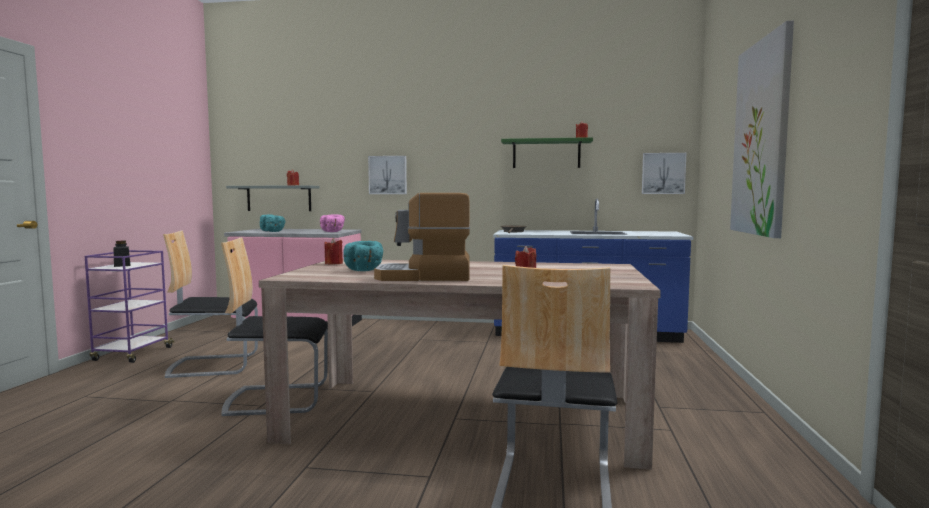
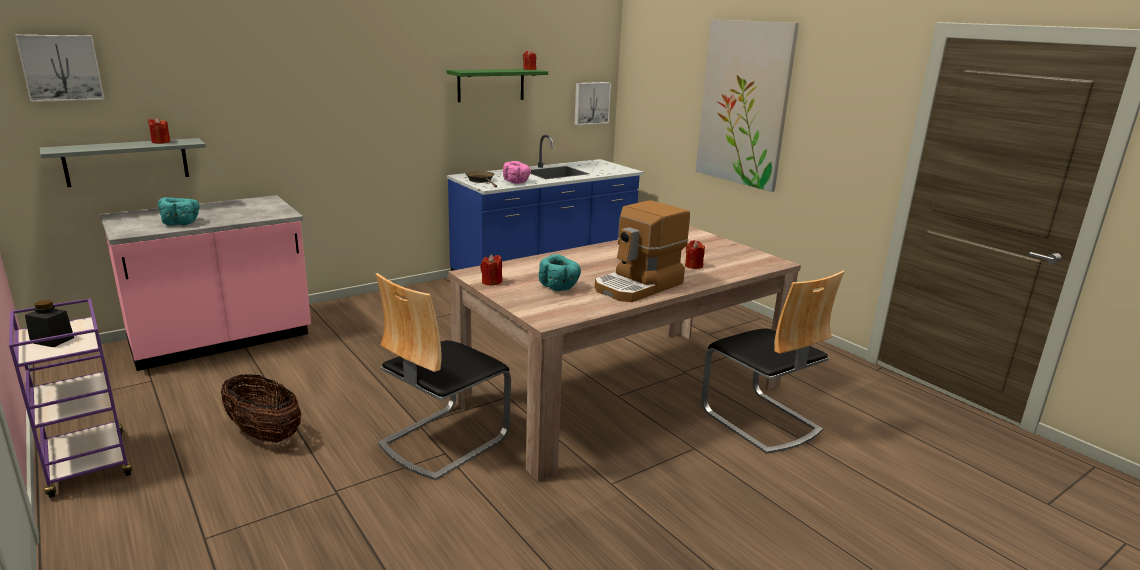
camera: 45 degrees left, 15 degrees up
(213, 365) = (264, 434): chair -> basket
(333, 231) = (273, 210): pink bowl -> pink bowl (516, 182)
(388, 175) = (305, 117): picture -> picture (61, 67)

